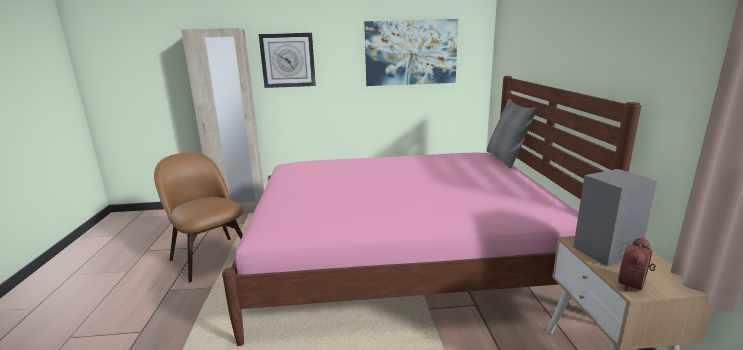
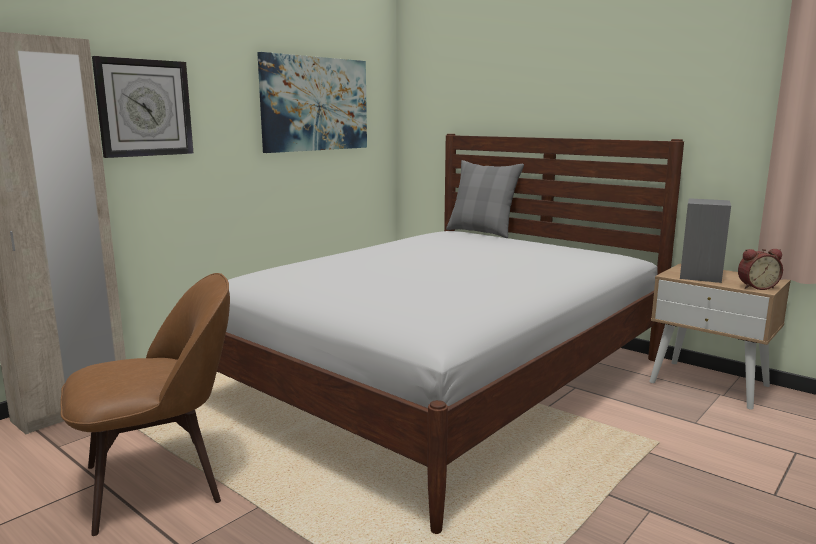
camera: 45 degrees left, 5 degrees down
(210, 256) = (160, 481): brown chair -> brown chair turned 150 degrees clockwise
(401, 260) = (444, 380): pink bed -> white bed
(634, 285) = (756, 287): alarm clock -> alarm clock turned 90 degrees counterclockwise

